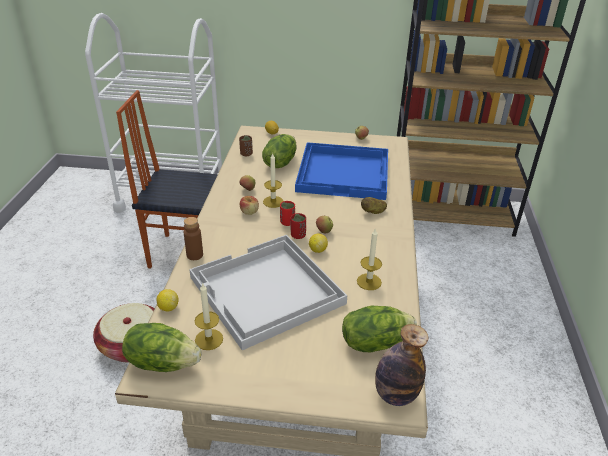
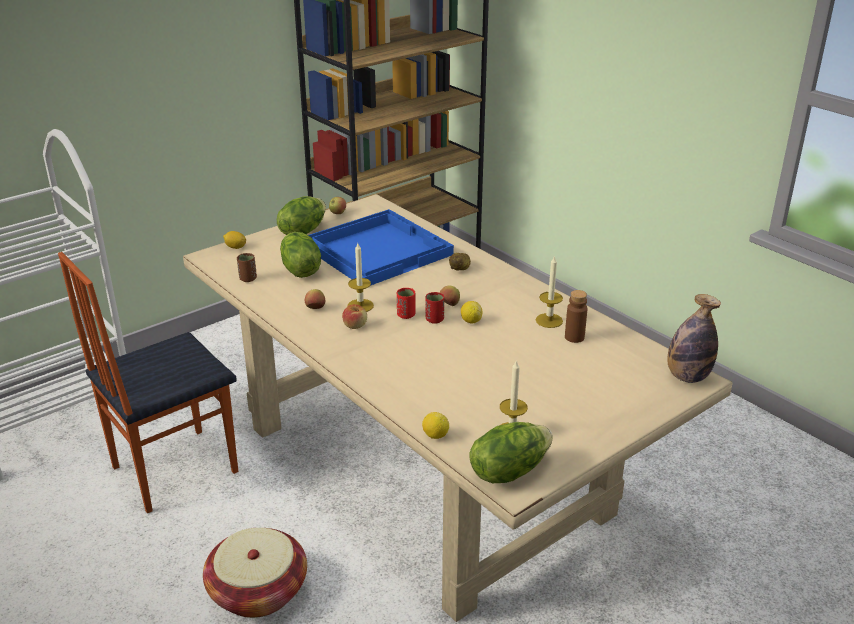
camera: 45 degrees left, 5 degrees down
(195, 255) = (375, 386): brown bottle -> brown bottle (574, 337)
(266, 291) = (489, 374): white tray -> none
(374, 342) = (622, 356): lettuce -> lettuce (302, 231)

